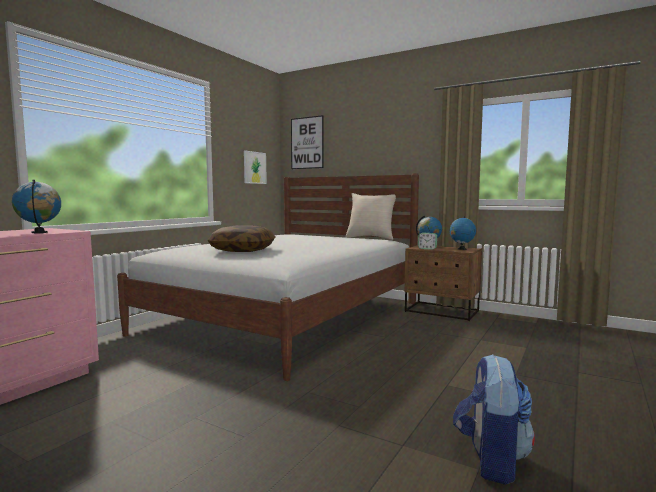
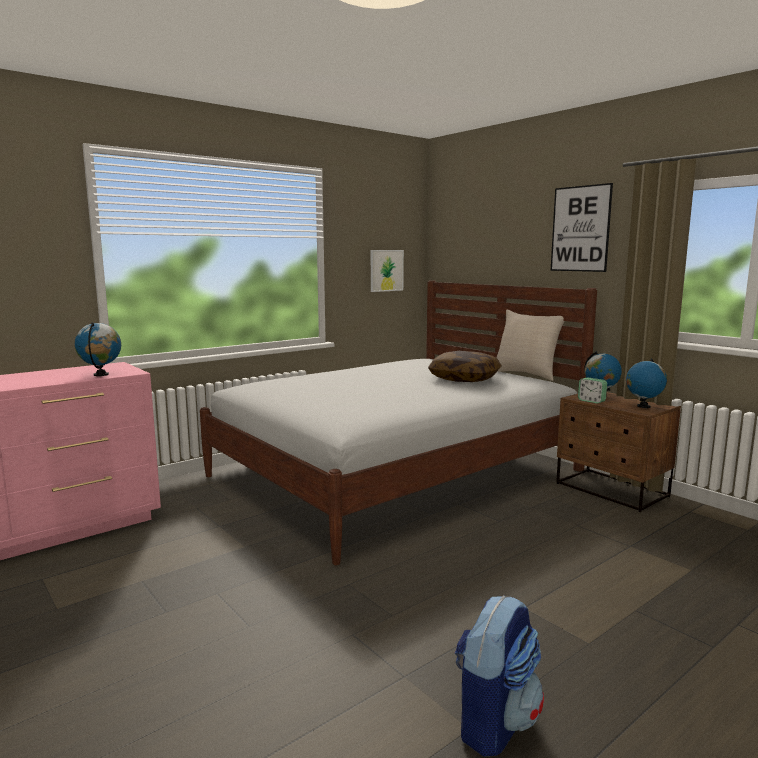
camera: 20 degrees right, 5 degrees up
(243, 250) = (327, 394): pillow -> pillow (464, 379)
(307, 143) = (458, 235): picture -> picture (580, 229)

